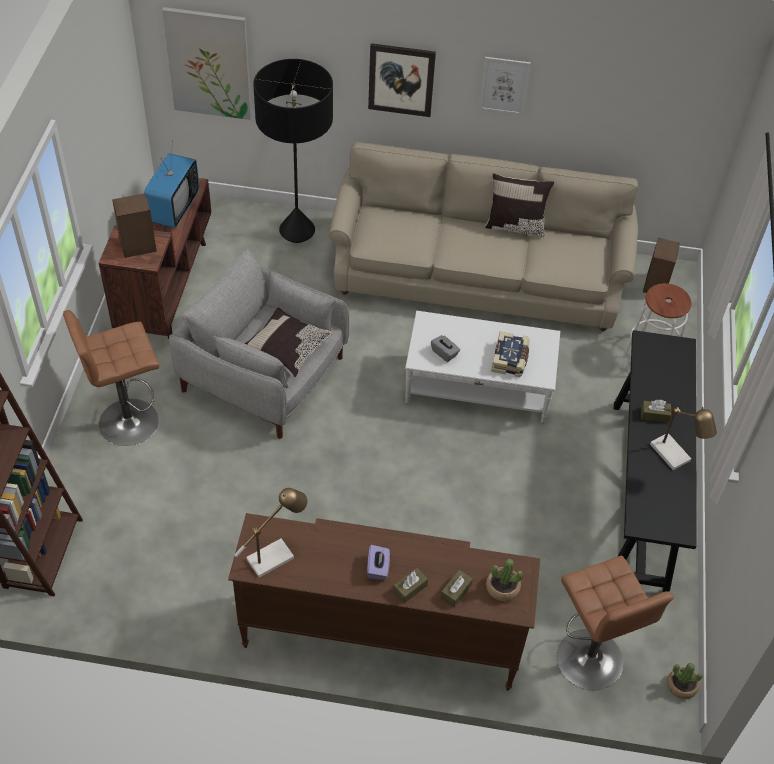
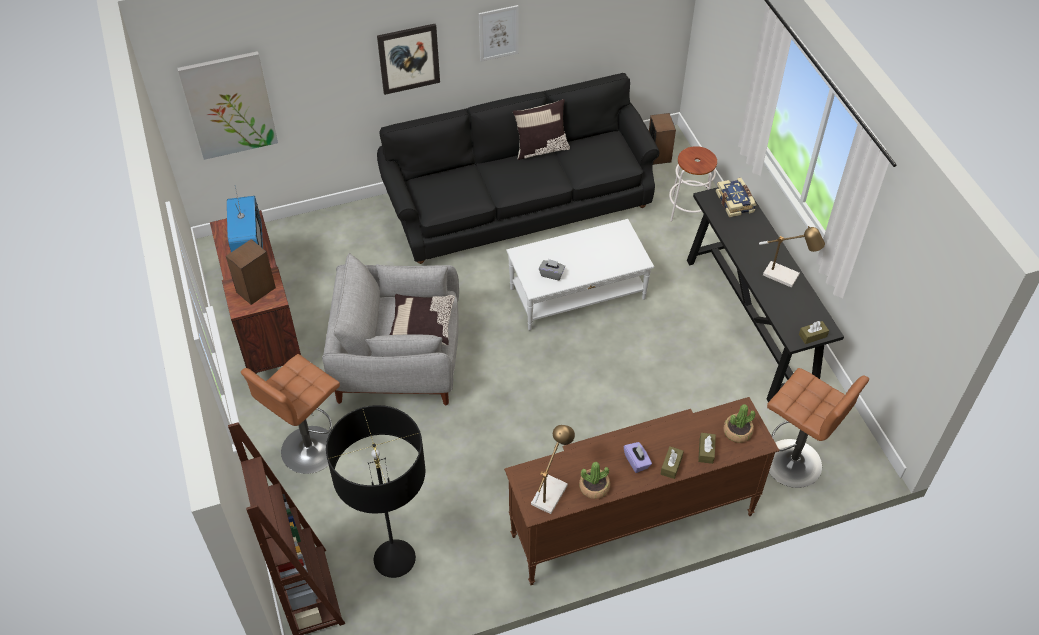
camera: 25 degrees left, 0 degrees up
(297, 233) = (347, 228): black floor lamp -> black floor lamp (395, 561)
(478, 274) = (518, 202): beige sofa -> black sofa
(510, 360) = (605, 257): book -> book (735, 202)
(654, 415) = (751, 251): brown tissue box -> brown tissue box (812, 335)
(681, 686) = (867, 450): potted plant -> potted plant (594, 487)

